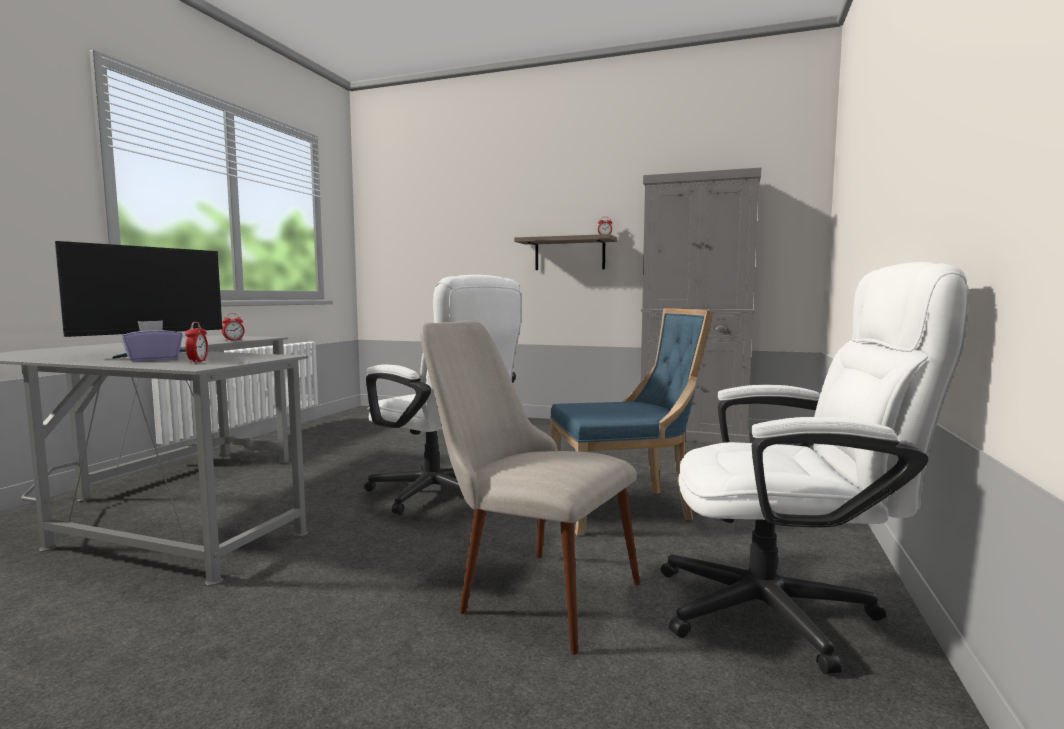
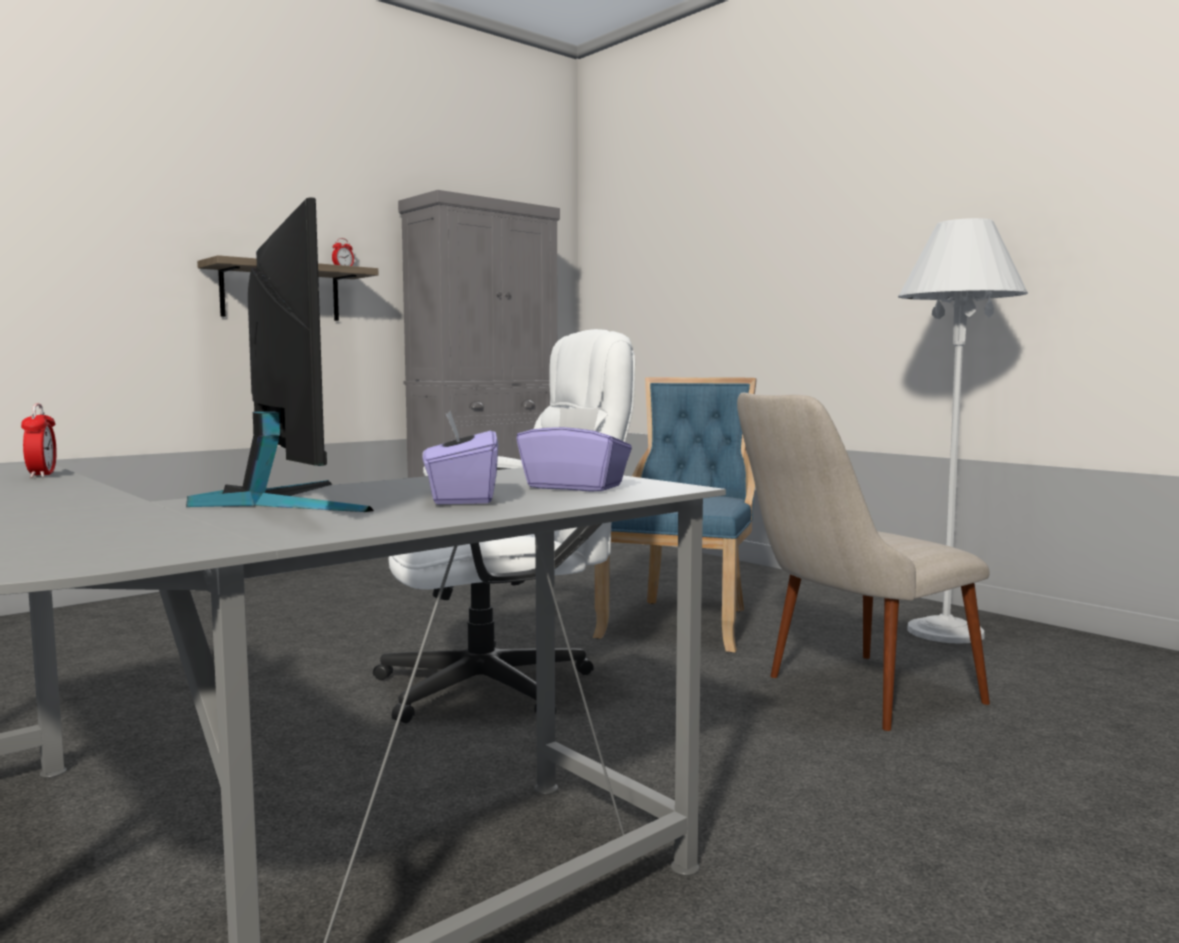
camera: 60 degrees left, 0 degrees up
(198, 362) = (575, 487): alarm clock -> purple tissue box
(787, 611) = (945, 632): white office chair -> white floor lamp

